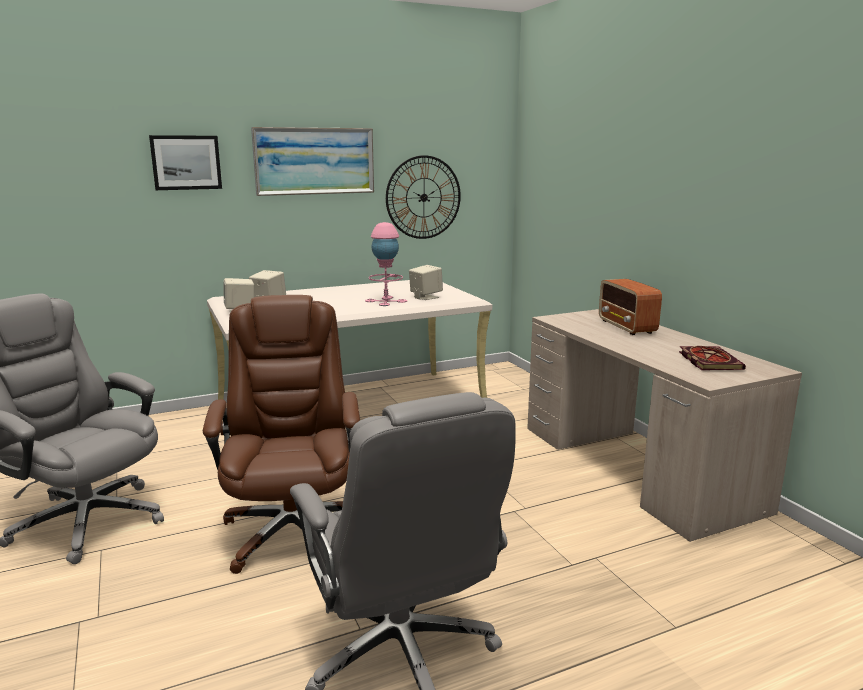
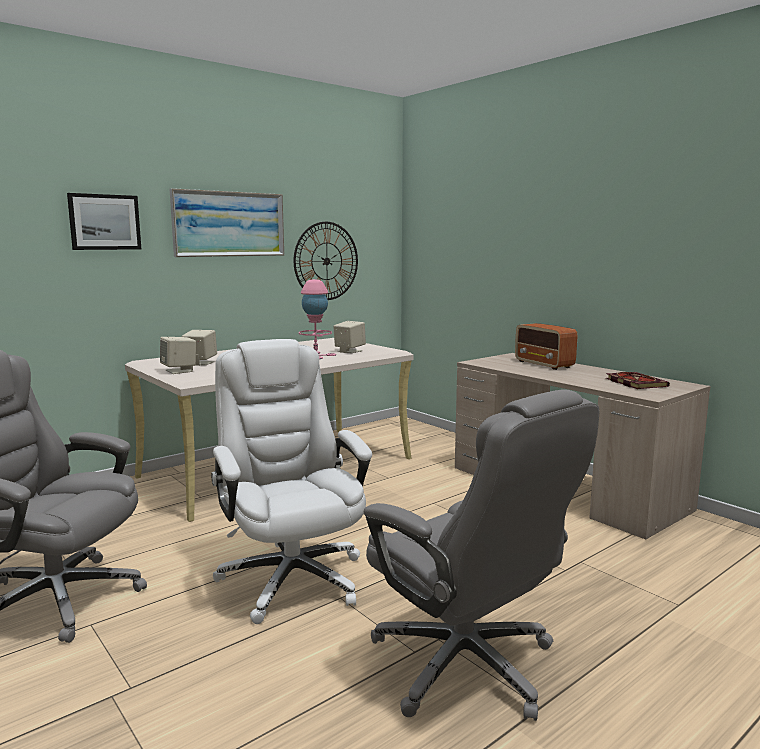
camera: 15 degrees left, 5 degrees down
(293, 530) = (291, 577): brown office chair -> white office chair

